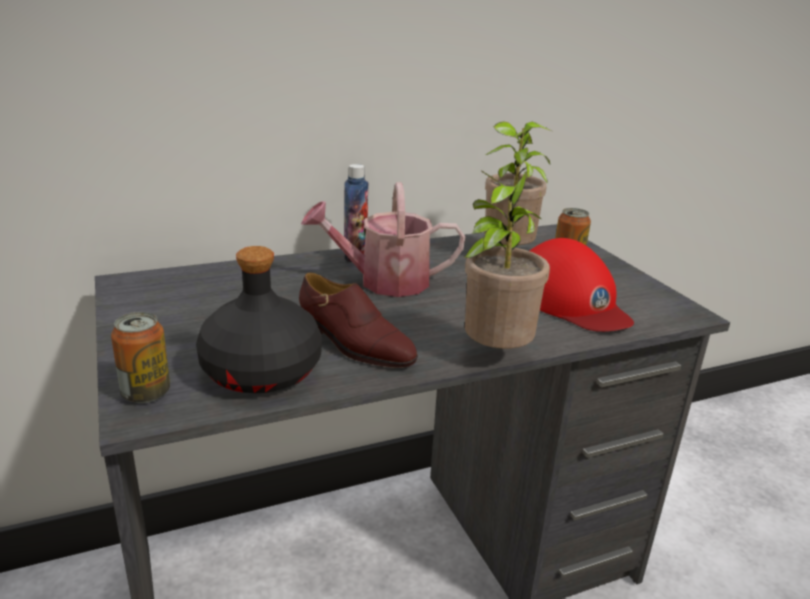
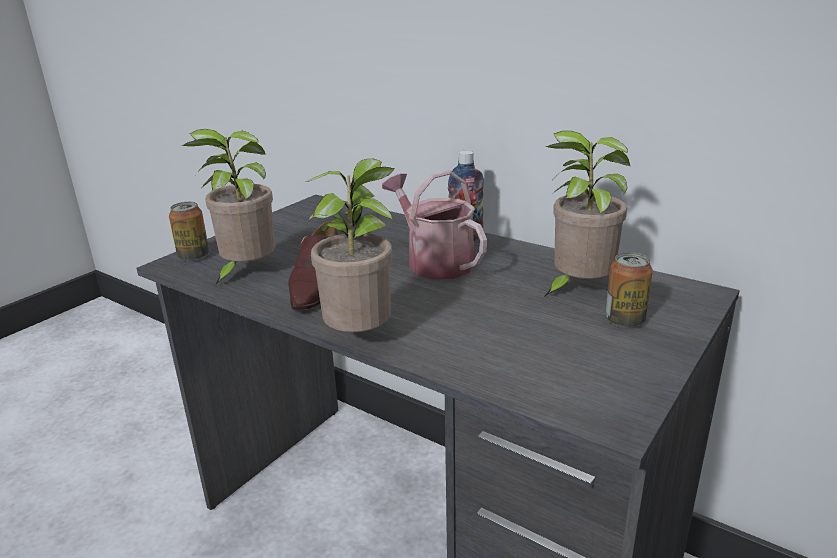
camera: 60 degrees right, 0 degrees up
(261, 372) = (246, 273): black bottle -> potted plant
(569, 300) = (528, 344): red cap -> none

